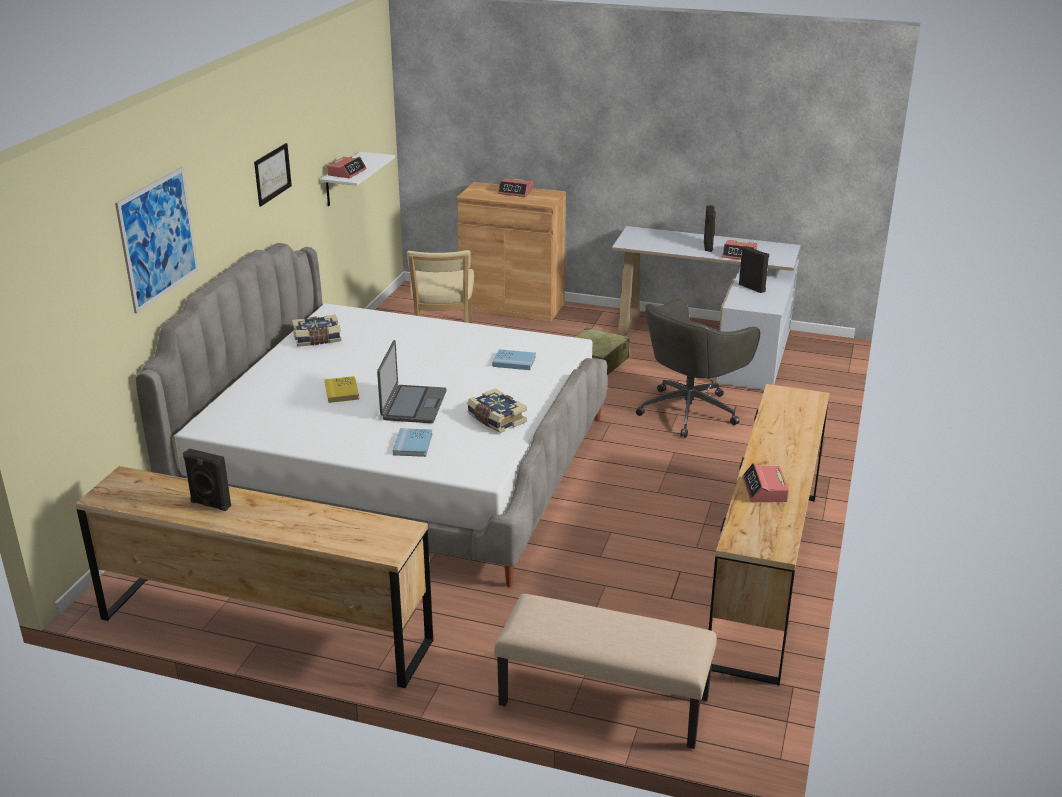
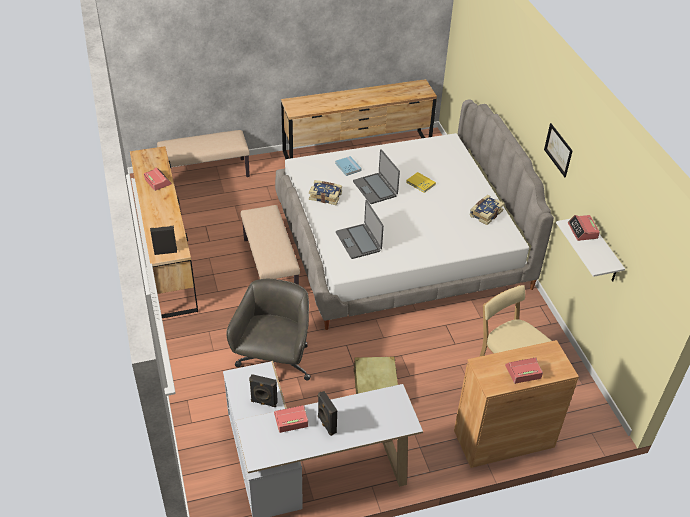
camera: 145 degrees right, 15 degrees up
(158, 238) = (500, 69): picture -> none
(210, 505) = (377, 95): black speaker -> black speaker (165, 251)
(514, 362) = (359, 241): blue book -> laptop
(610, 502) = (271, 267): none -> beige bench

